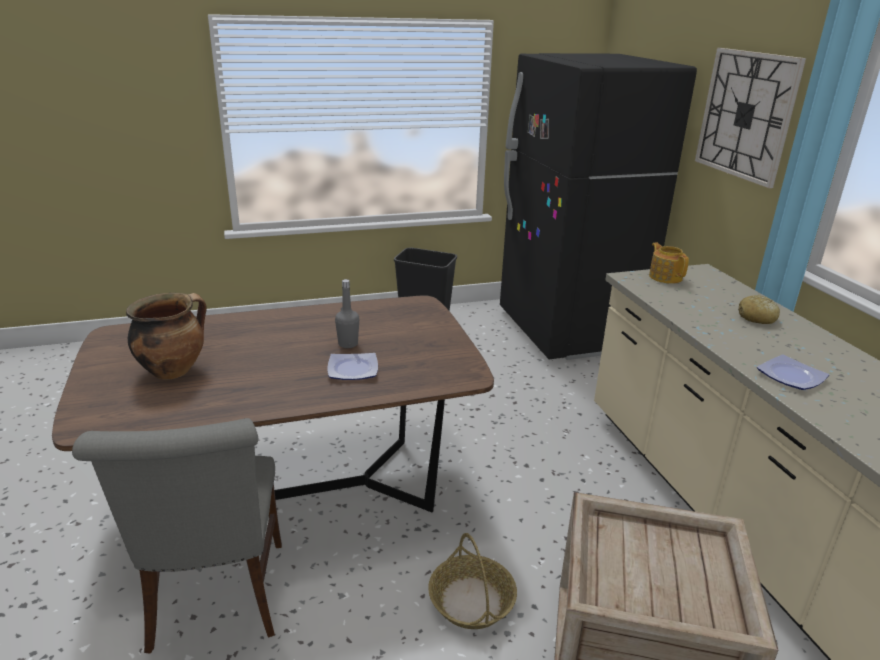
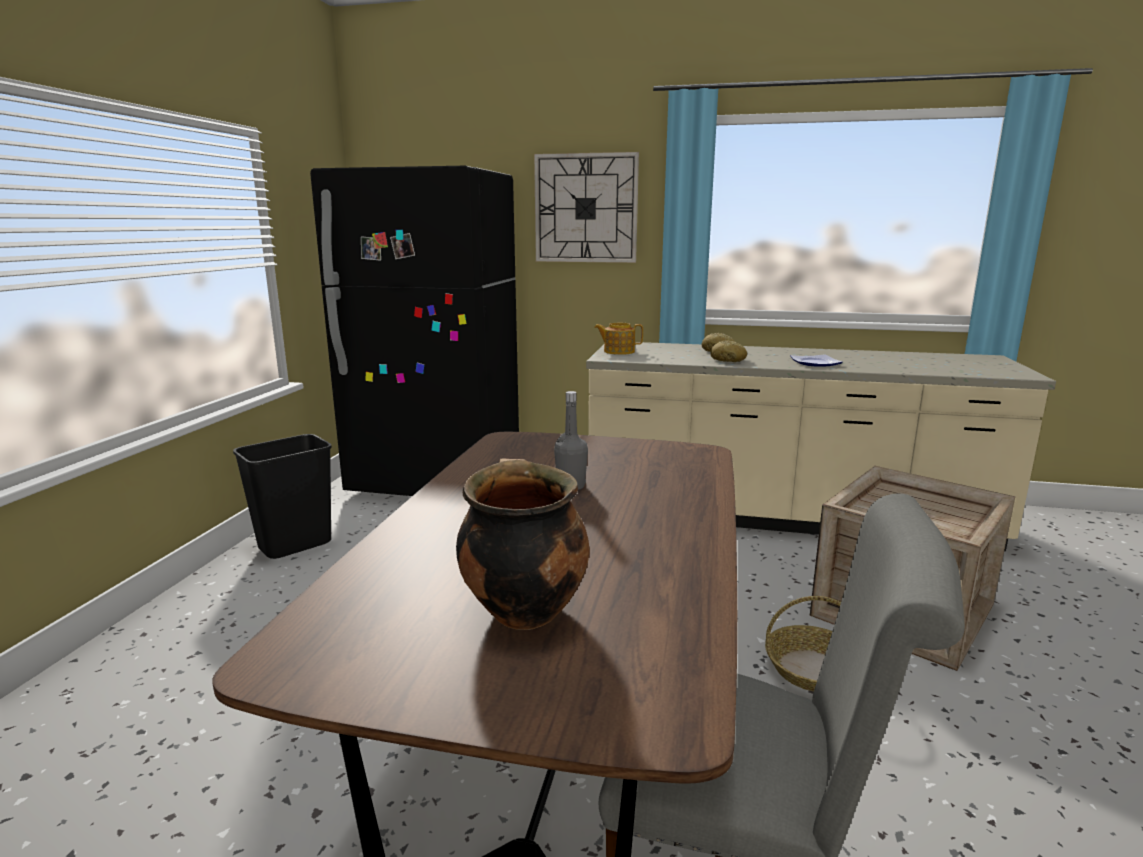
camera: 60 degrees left, 10 degrees down
(354, 370) = (644, 494): plate -> none
(719, 328) = (728, 360): none -> bread

